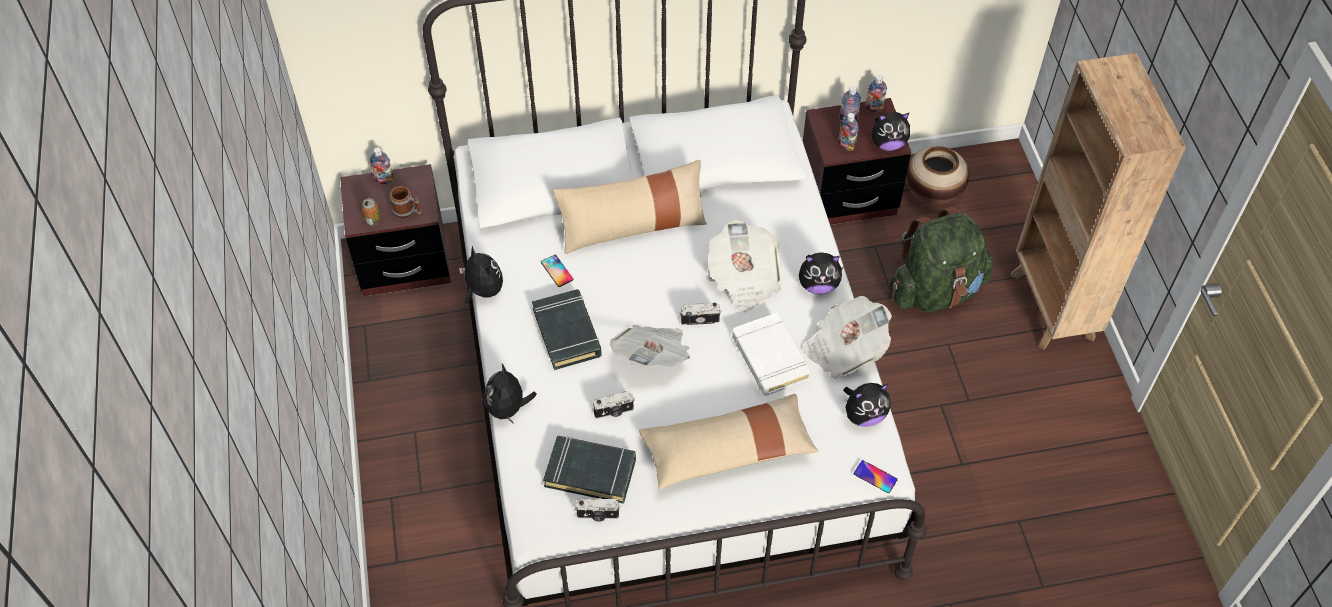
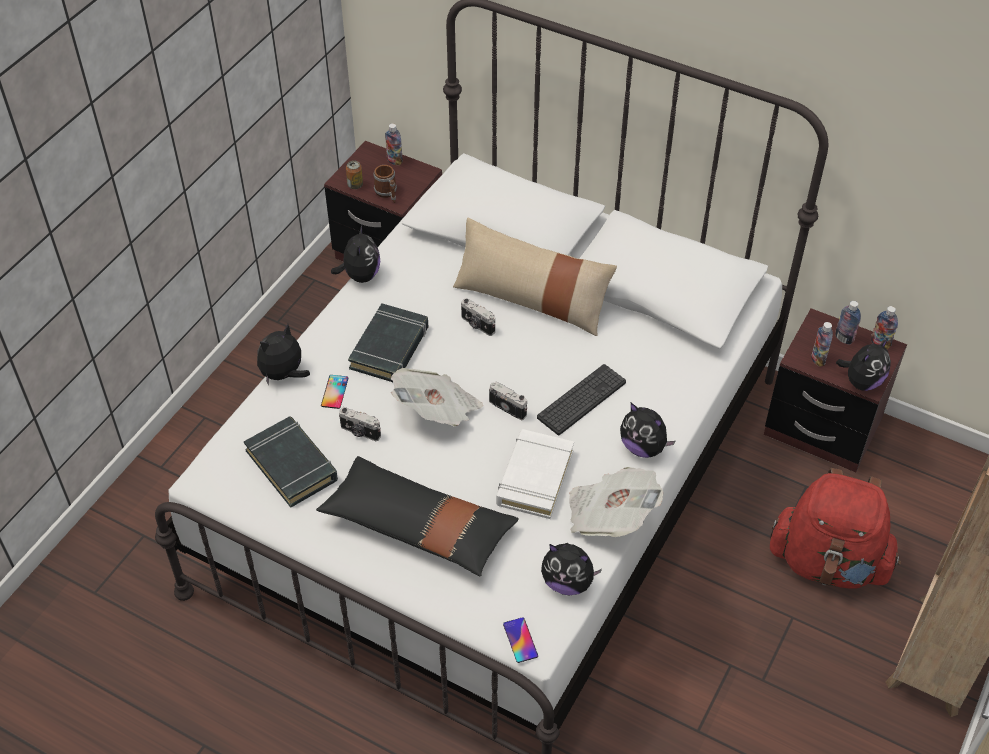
camera: 40 degrees right, 5 degrees down
(557, 271) = (433, 296): phone -> phone (334, 392)
(598, 515) = (261, 502): camera -> camera (477, 325)
(728, 450) = (418, 527): beige pillow -> black pillow
(744, 279) = (581, 400): newspaper -> keyboard
(888, 144) = (862, 381): plush toy -> plush toy turned 75 degrees counterclockwise
(933, 193) = (913, 476): vase -> none
(936, 290) = (828, 563): green backpack -> red backpack

